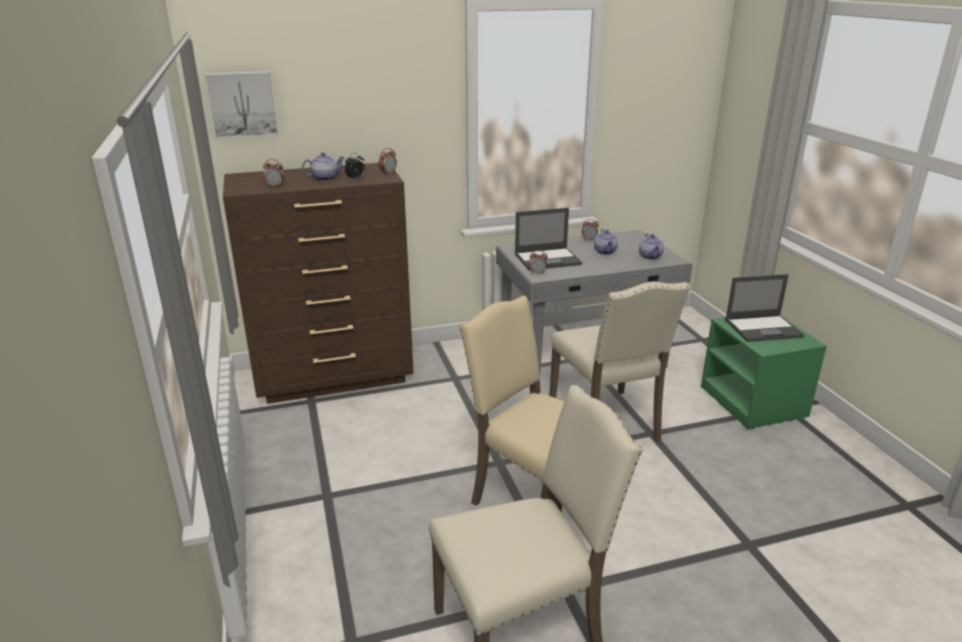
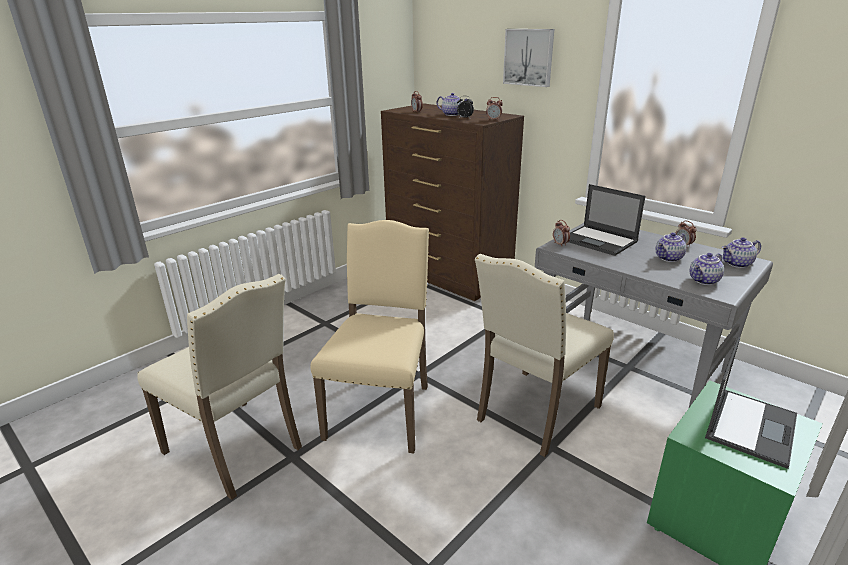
camera: 60 degrees right, 0 degrees up
(242, 104) = (441, 53): picture -> picture (529, 57)
(635, 239) = (737, 264): none -> teapot
(764, 328) = (751, 425): laptop -> laptop turned 105 degrees counterclockwise

